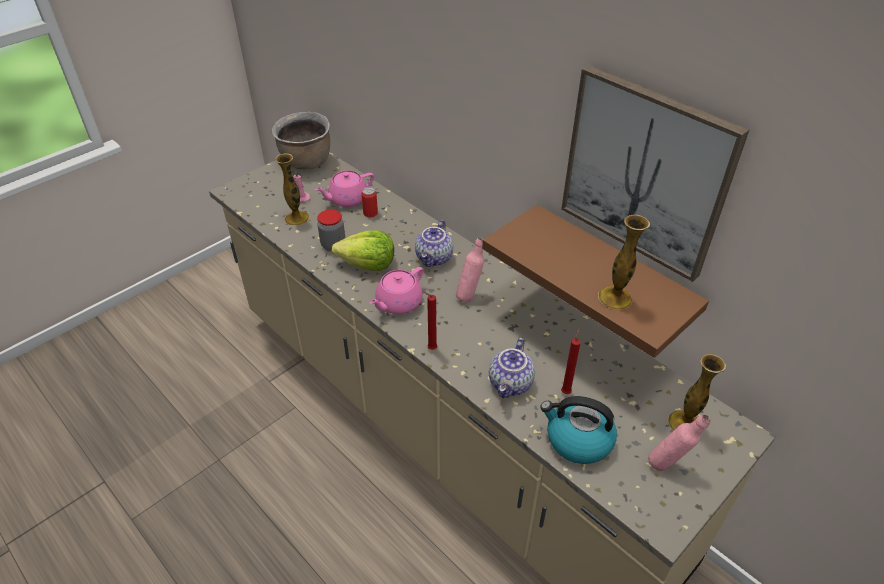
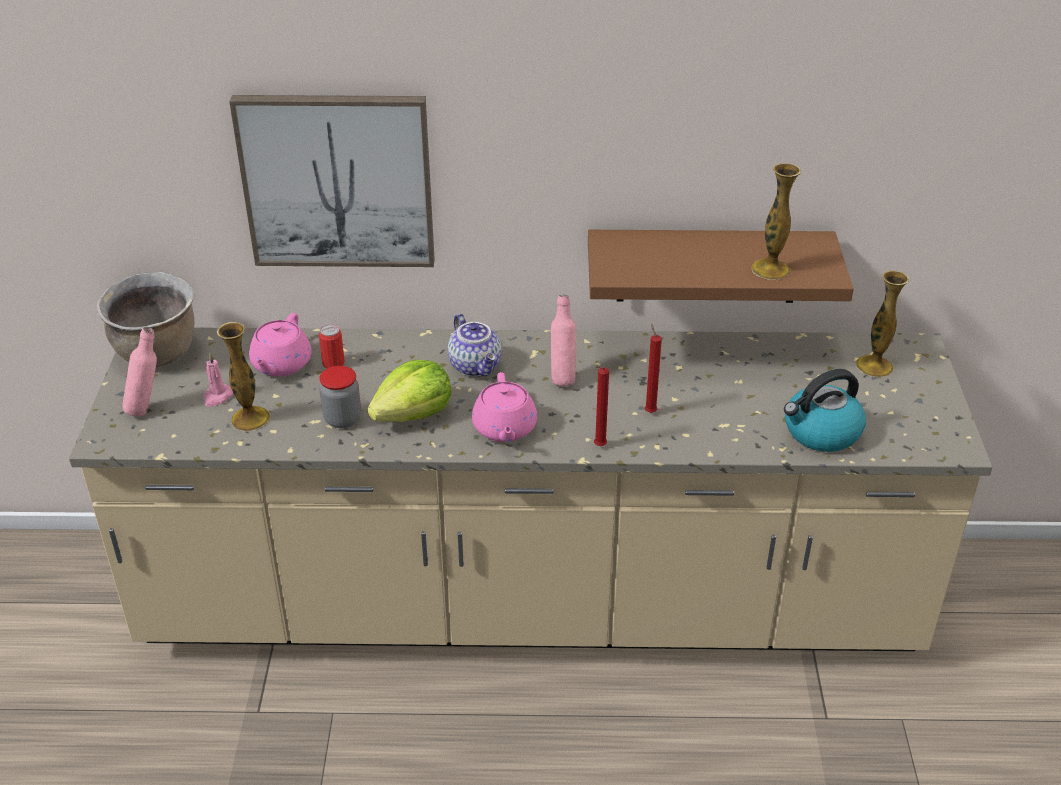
camera: 45 degrees left, 5 degrees down
(511, 384) = (710, 427): teapot -> none
(566, 391) = (760, 402): red candle -> red candle (649, 411)
(645, 172) = (736, 126): picture -> picture (337, 181)
(667, 465) = (903, 404): pink bottle -> pink bottle (147, 409)

